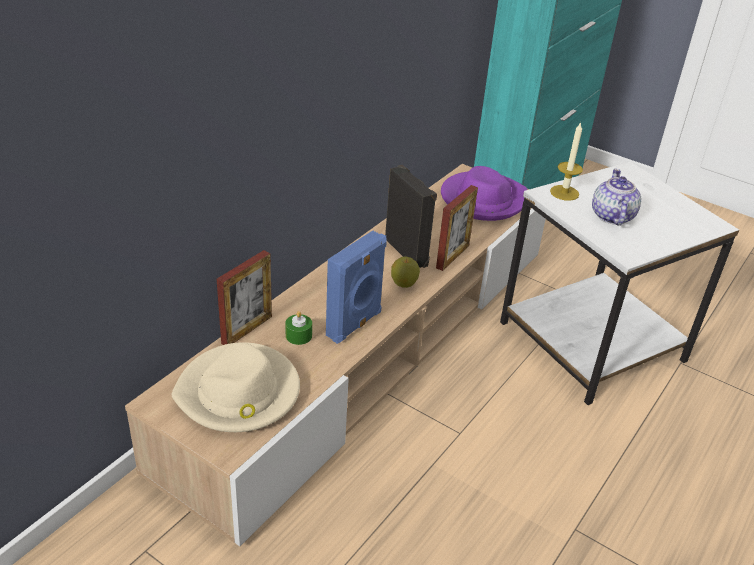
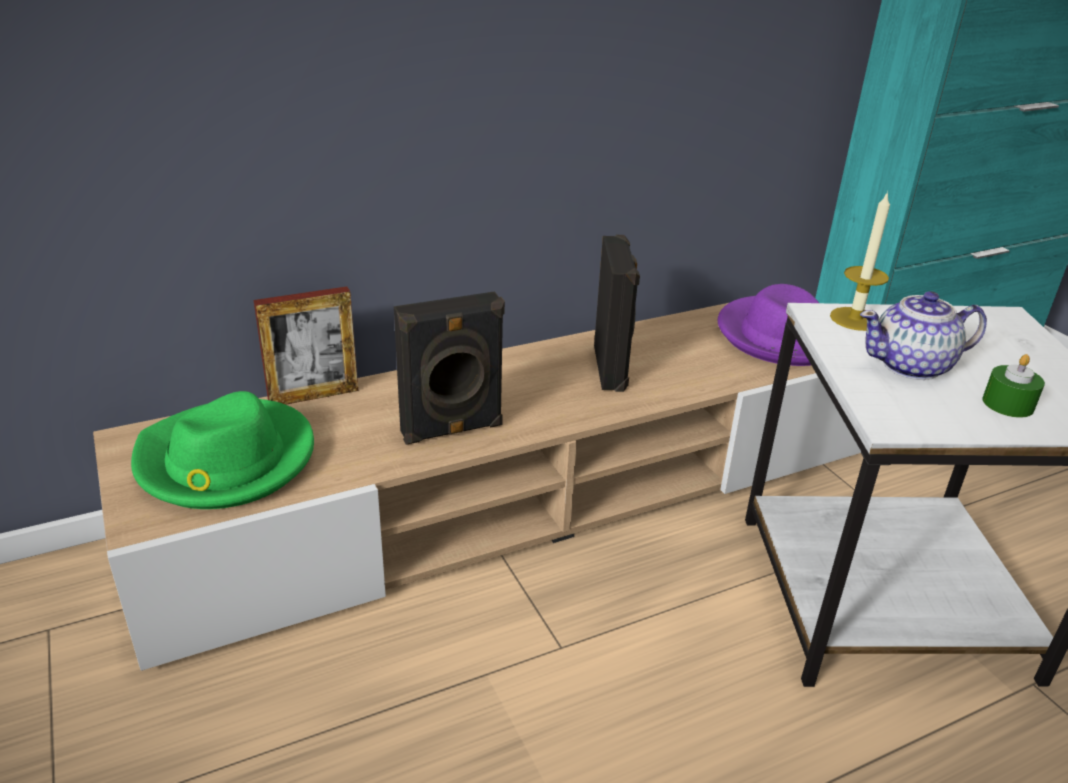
camera: 30 degrees right, 5 degrees down
(239, 393) = (225, 461): beige hat -> green hat
(298, 336) = (367, 421): green candle -> green candle (1008, 404)
(355, 325) = (452, 430): blue speaker -> black speaker
(404, 283) = (569, 402): apple -> none
(452, 256) = (671, 390): picture frame -> none
(611, 216) = (912, 366): teapot -> teapot turned 135 degrees counterclockwise

